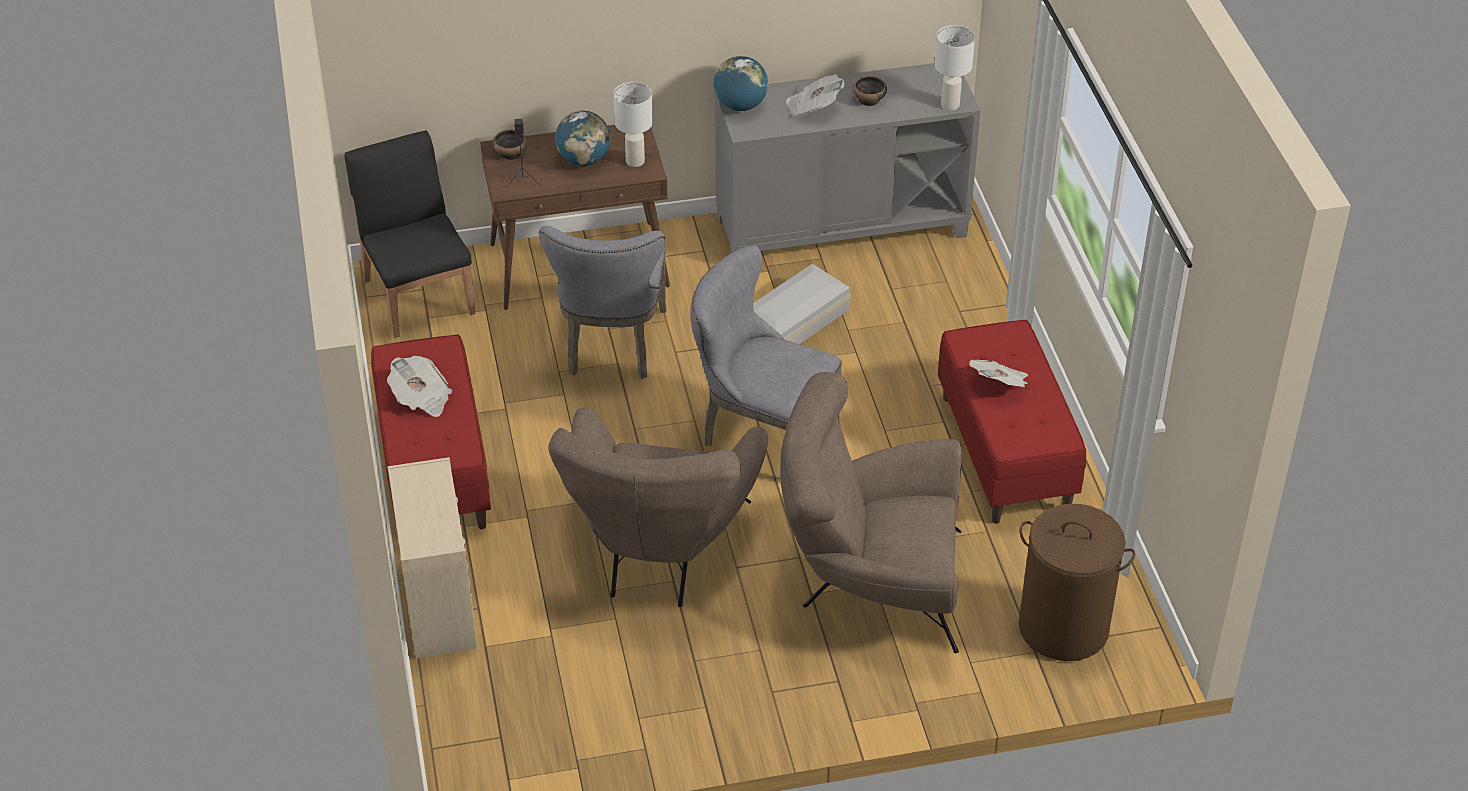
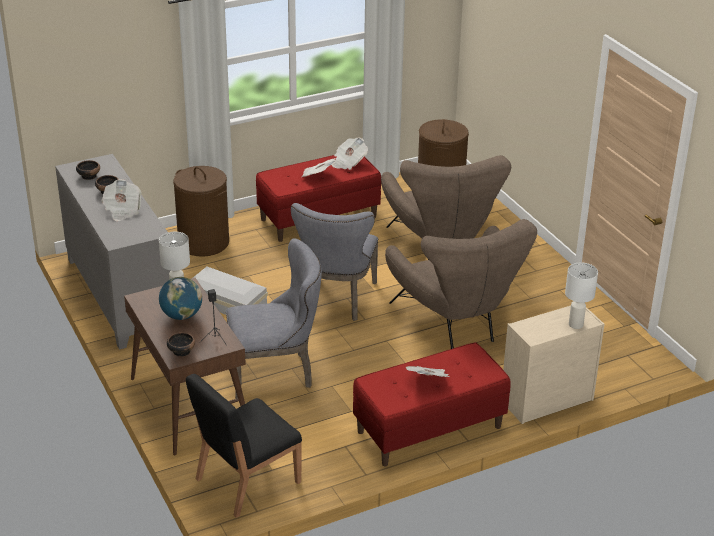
camera: 105 degrees left, 10 degrees down
(660, 554) = (457, 322): brown armchair -> brown armchair turned 75 degrees clockwise
(740, 105) = (125, 238): globe -> none
(918, 86) = (89, 176): none -> bowl
(950, 105) = (109, 163): white table lamp -> white table lamp (575, 324)
(959, 318) = (204, 243): none -> brown laundry basket
(1039, 429) = (348, 162): none -> newspaper

